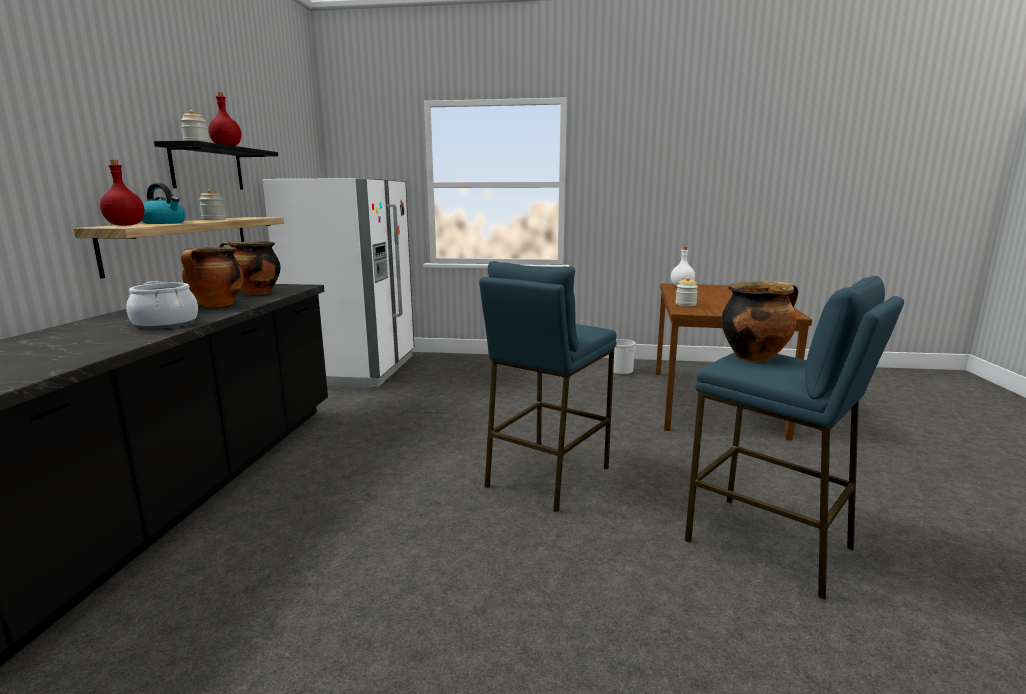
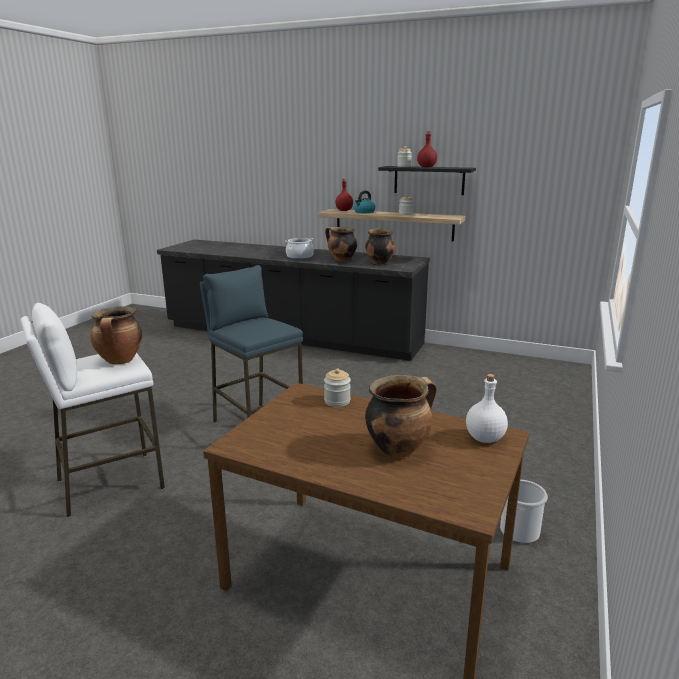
camera: 105 degrees right, 5 degrees up
(355, 369) = (518, 371): white fridge -> none
(722, 294) = (398, 448): none -> cooking pot
(769, 544) = (109, 483): blue stool -> white stool

